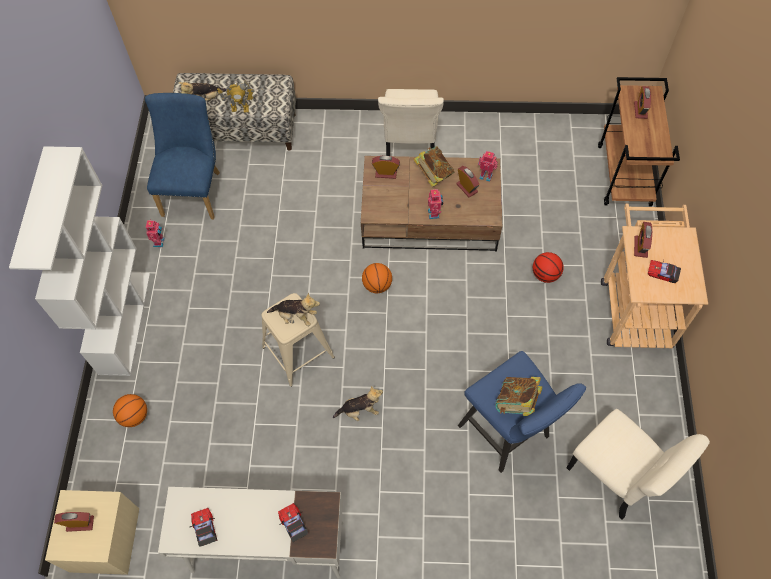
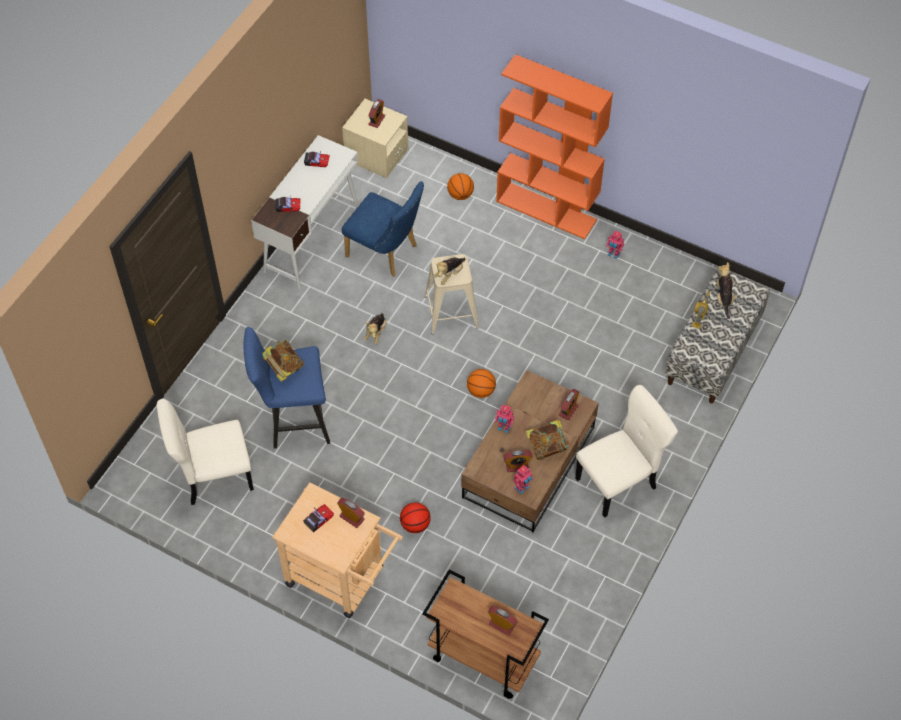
camera: 115 degrees right, 5 degrees down
(124, 322) = (547, 210): white bookcase -> orange bookcase
(194, 190) = (658, 295): blue chair -> blue chair (386, 253)
(409, 148) = (619, 482): beige chair -> beige chair turned 120 degrees clockwise

